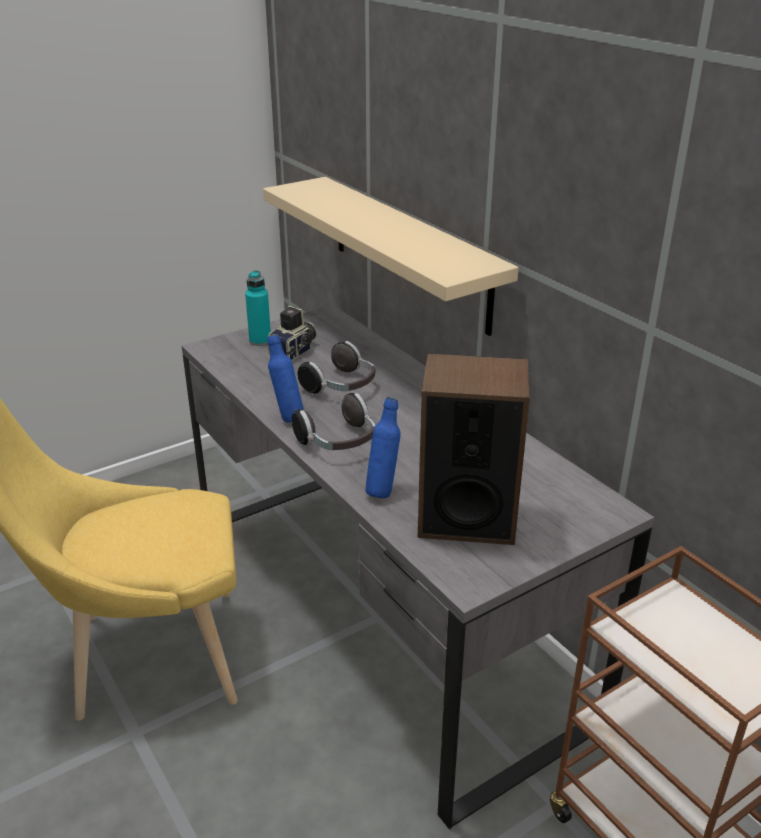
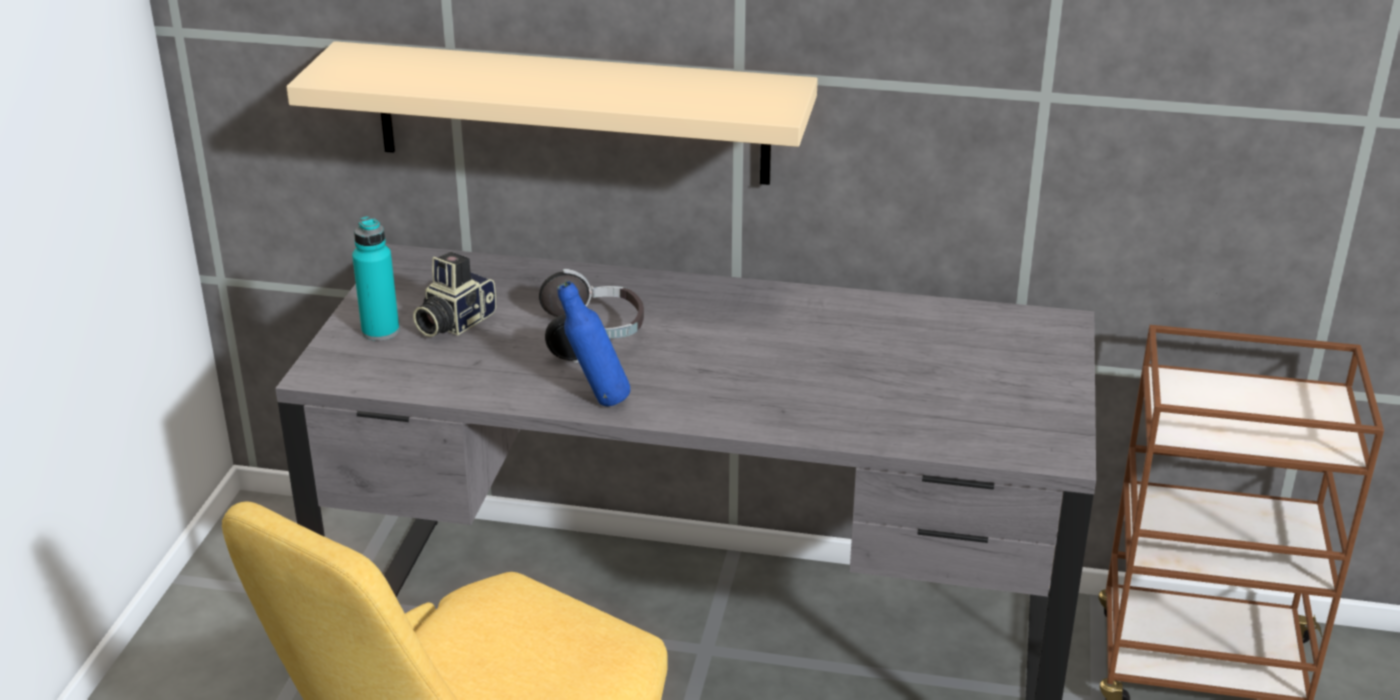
camera: 45 degrees left, 0 degrees up
(295, 351) = (453, 322): camera -> camera turned 135 degrees counterclockwise
(339, 443) = (707, 397): headphones -> none
(383, 490) = (839, 418): blue bottle -> none
(466, 517) = (957, 399): speaker -> none

